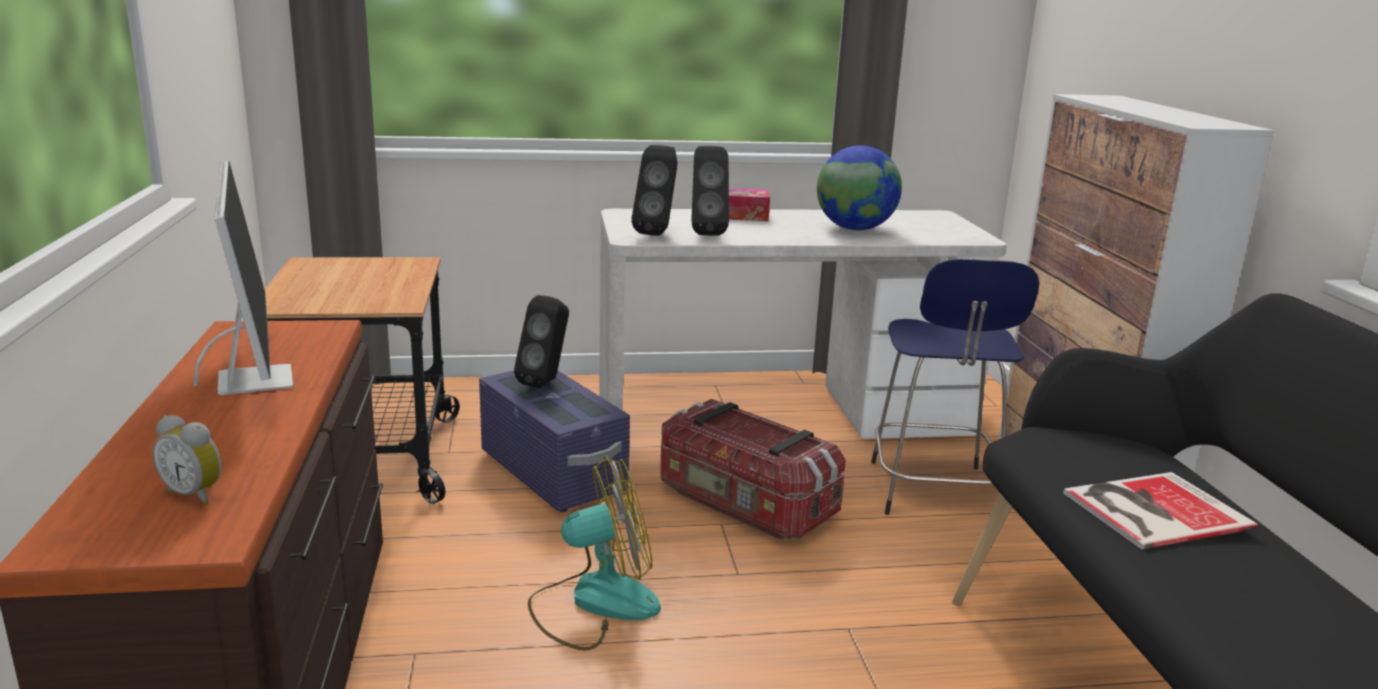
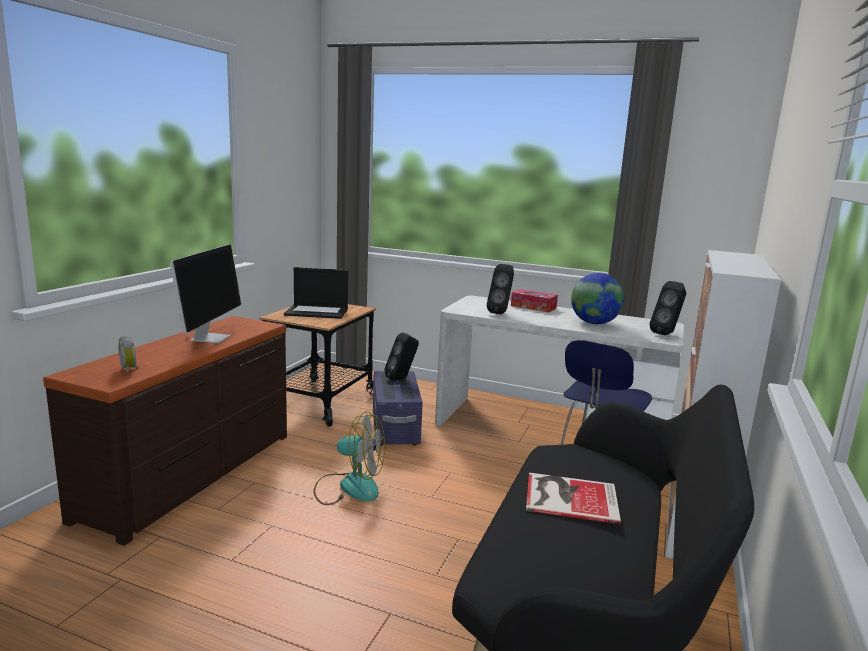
camera: 30 degrees right, 5 degrees down
(345, 282) = (317, 312): none -> laptop
(658, 233) = (474, 309): black speaker -> black speaker (667, 334)
(744, 505) = (473, 467): storage box -> none

